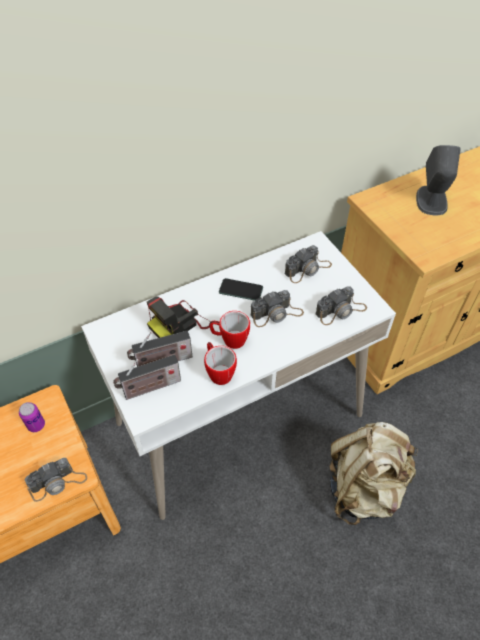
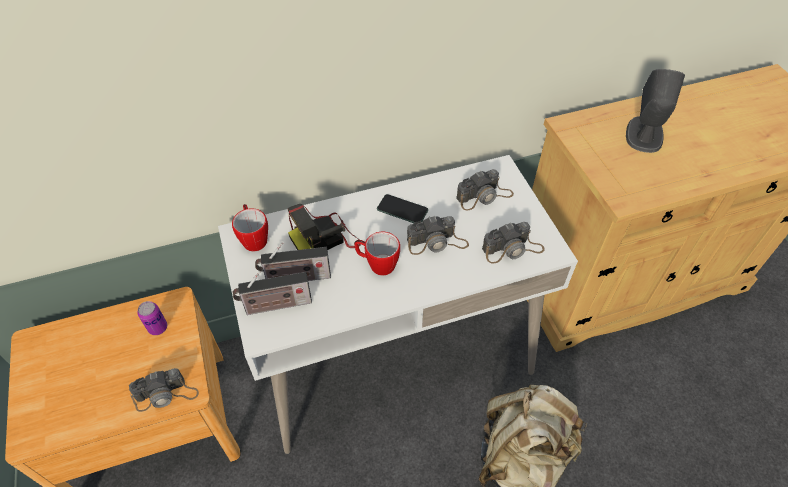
camera: 10 degrees right, 0 degrees up
(218, 371) = (356, 299): mug -> mug (254, 238)

